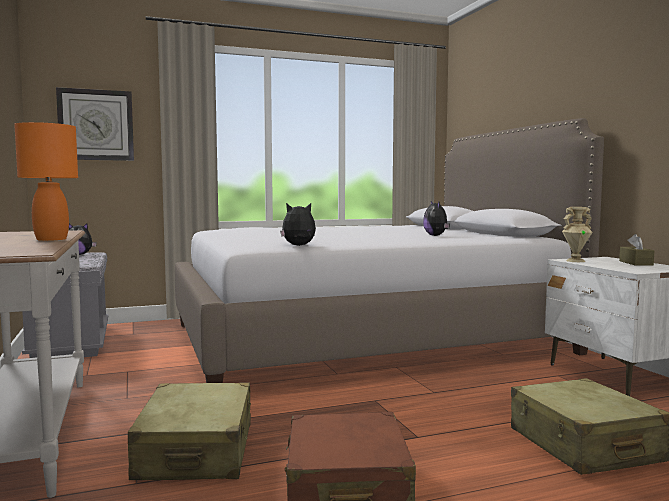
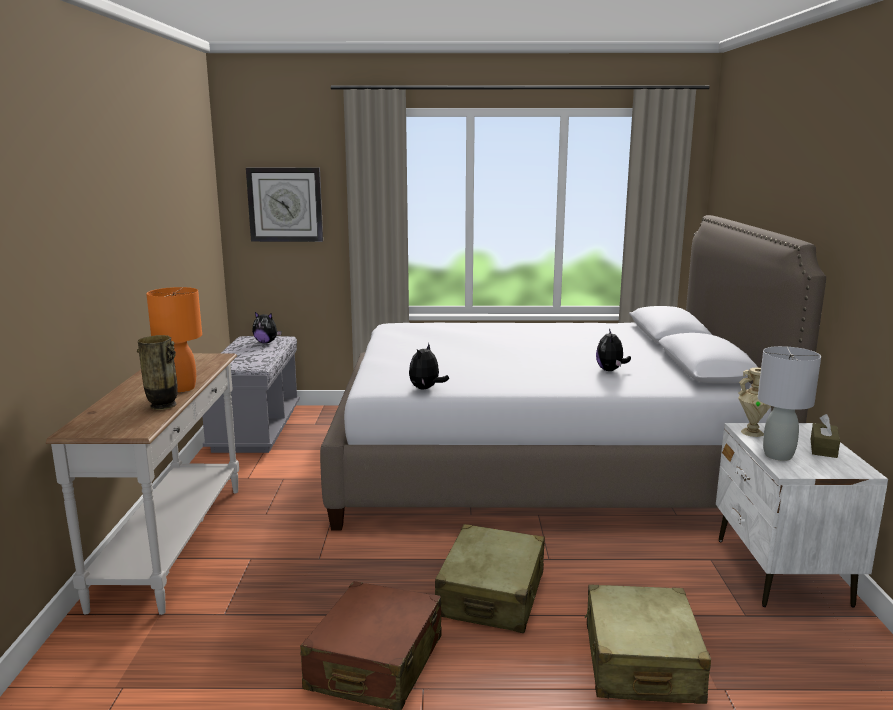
camera: 20 degrees right, 10 degrees up
(43, 244) = (163, 406): none -> vase
(196, 451) = (286, 590): beige suitcase -> beige suitcase (491, 594)
(299, 245) = (426, 389): plush toy -> plush toy turned 75 degrees counterclockwise
(615, 267) = (778, 456): none -> grey table lamp

